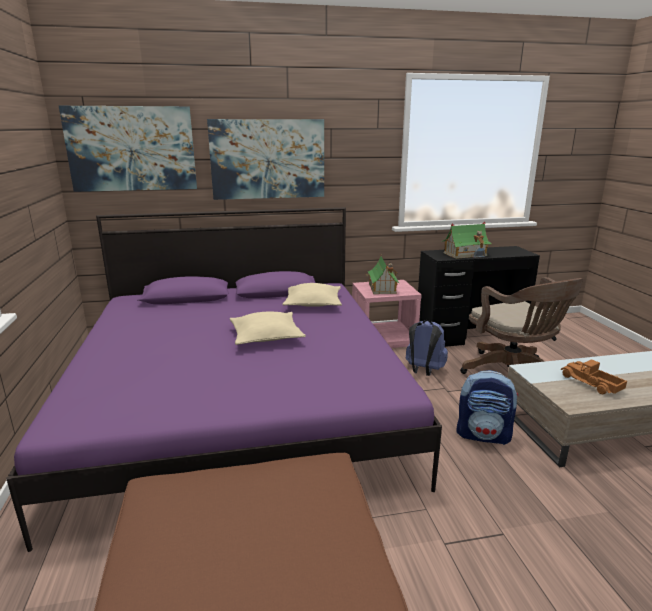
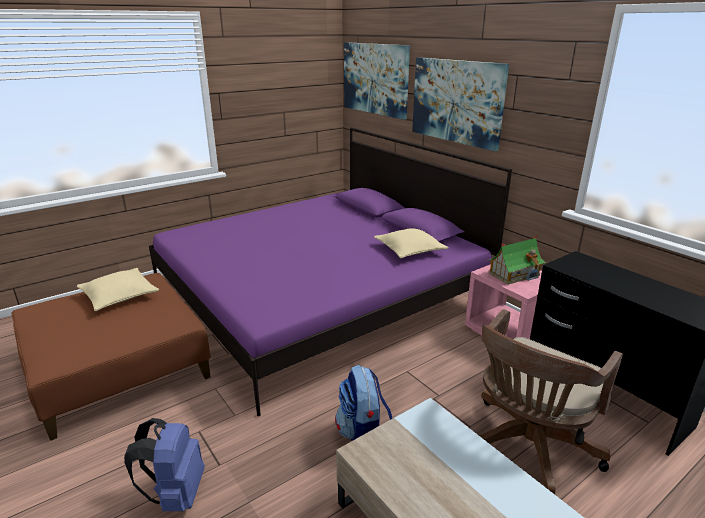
camera: 65 degrees right, 5 degrees up
(266, 336) = (320, 250): beige pillow -> beige pillow (119, 296)
(423, 371) = (463, 374): blue backpack -> blue backpack (176, 494)
(465, 254) = (607, 277): toy house -> none
(590, 383) = (432, 470): toy truck -> none

